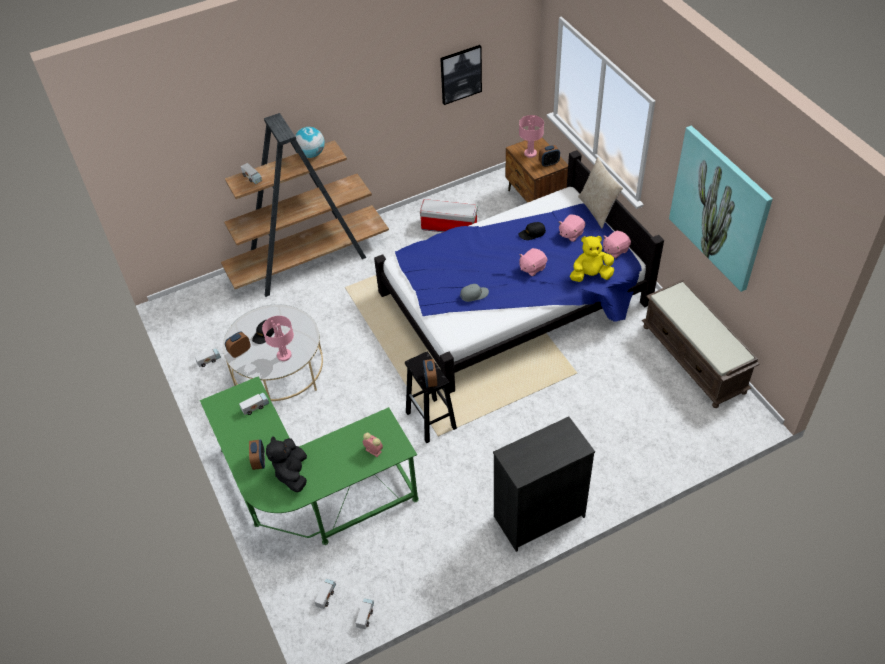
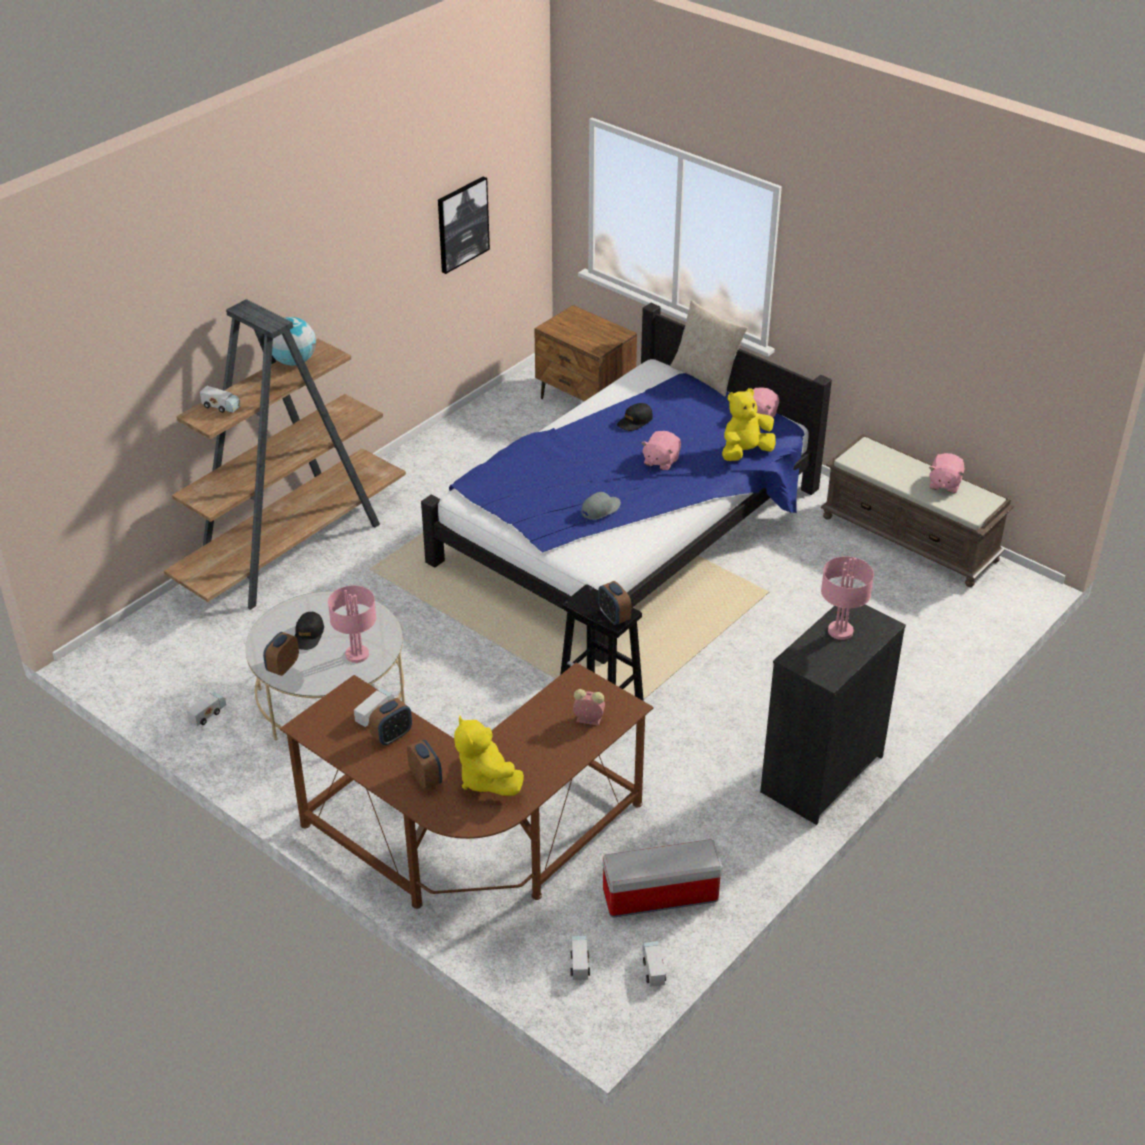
camera: 25 degrees left, 10 degrees down
(292, 473) = (486, 779): black plush toy -> yellow plush toy
(308, 494) = (474, 843): green desk -> brown desk
(448, 227) = (481, 460): storage box -> storage box (659, 896)
(530, 153) = (574, 329): pink table lamp -> pink table lamp (840, 631)
(549, 163) = (607, 335): alarm clock -> alarm clock (392, 736)
(571, 234) = (688, 411): pink plush toy -> pink plush toy (944, 484)
(720, 208) = (915, 301): picture -> none

